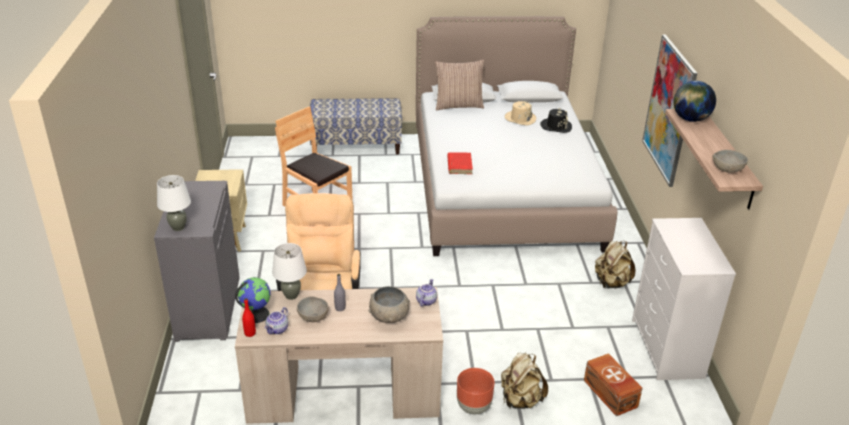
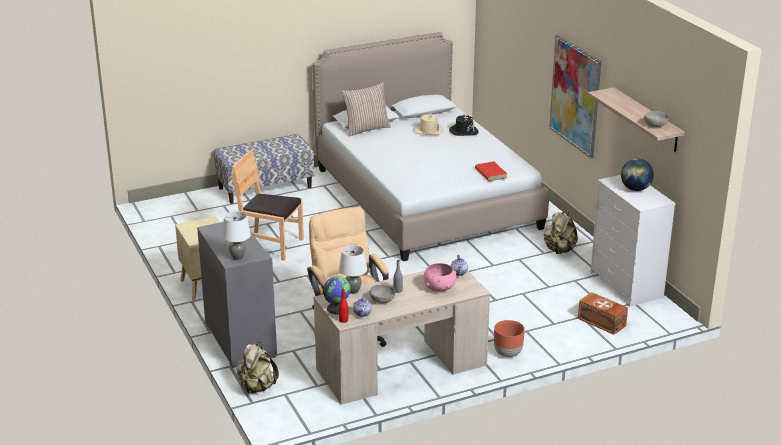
camera: 20 degrees left, 5 degrees down
(389, 317) = (439, 288): grey bowl -> pink bowl
(459, 165) = (405, 176): red book -> red book (490, 173)
(520, 400) = (539, 341): beige backpack -> beige backpack (257, 387)
(690, 119) = (609, 96): globe -> globe (635, 189)

